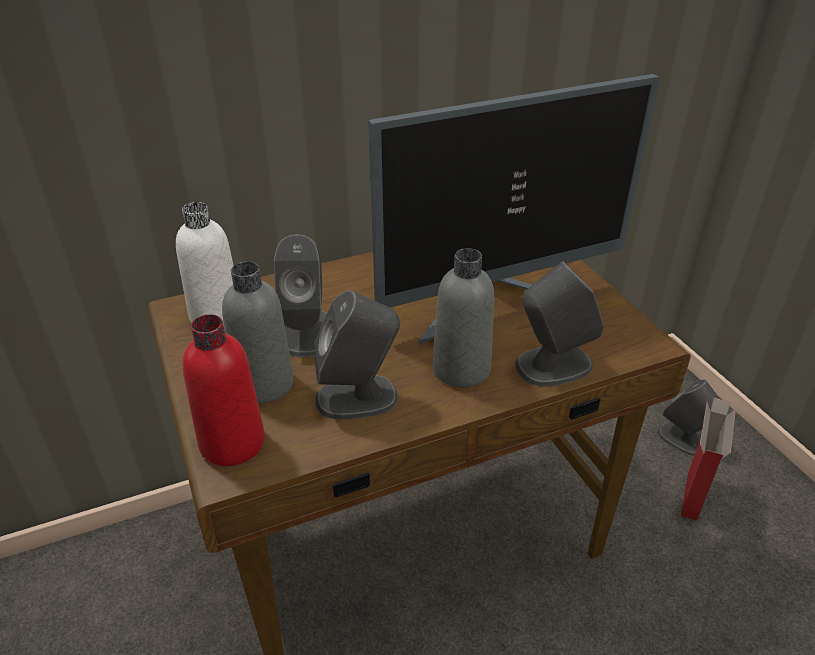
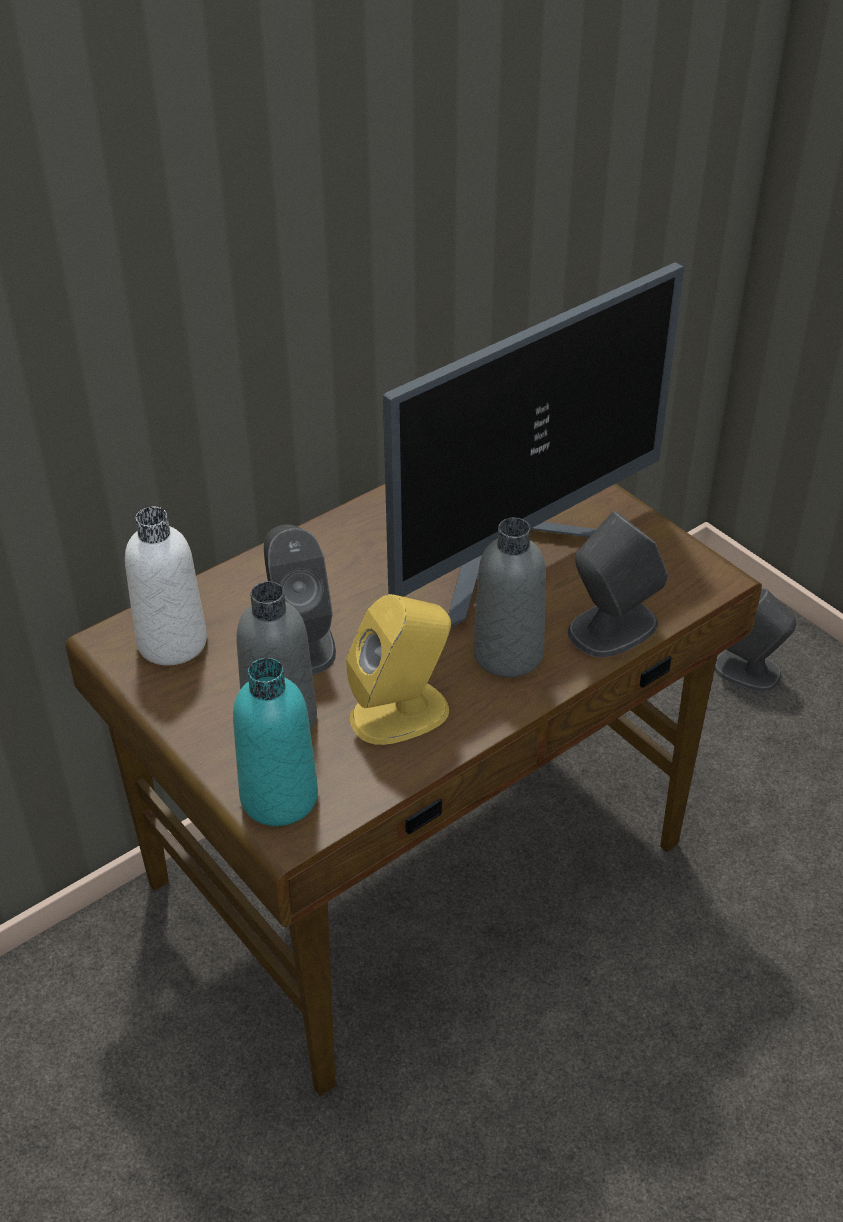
camera: 15 degrees left, 5 degrees up
(232, 443) = (279, 797): red bottle -> turquoise bottle
(358, 397) = (401, 713): grey speaker -> yellow speaker
(692, 494) = (772, 742): cardboard box -> none

